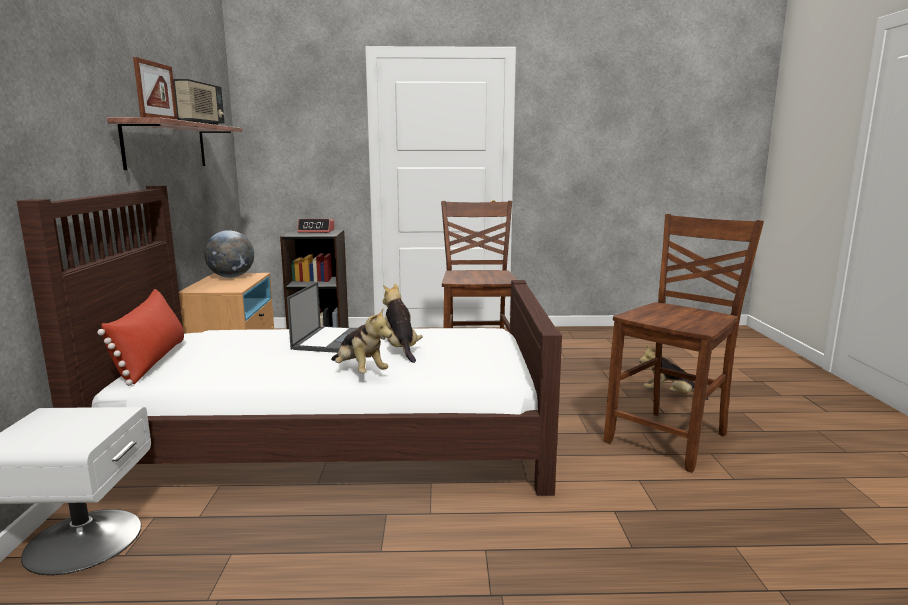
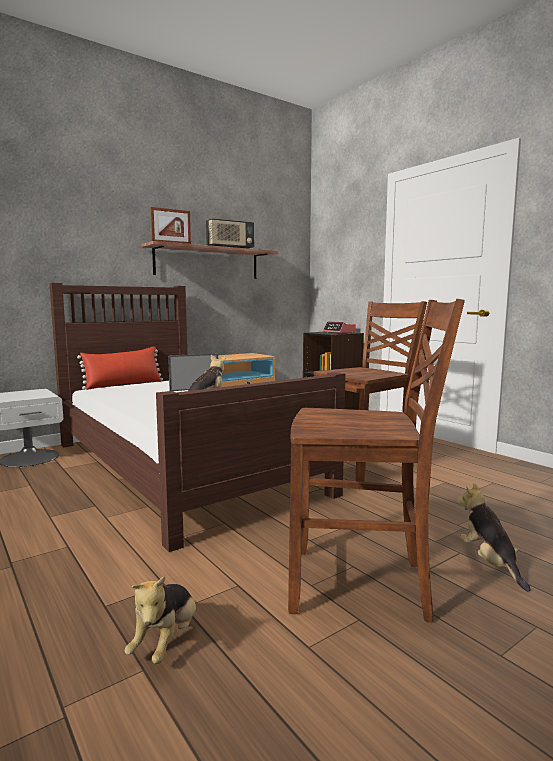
camera: 55 degrees right, 5 degrees down
(231, 277) = (248, 355): globe -> none
(359, 371) = (147, 408): plush toy -> plush toy (166, 642)

